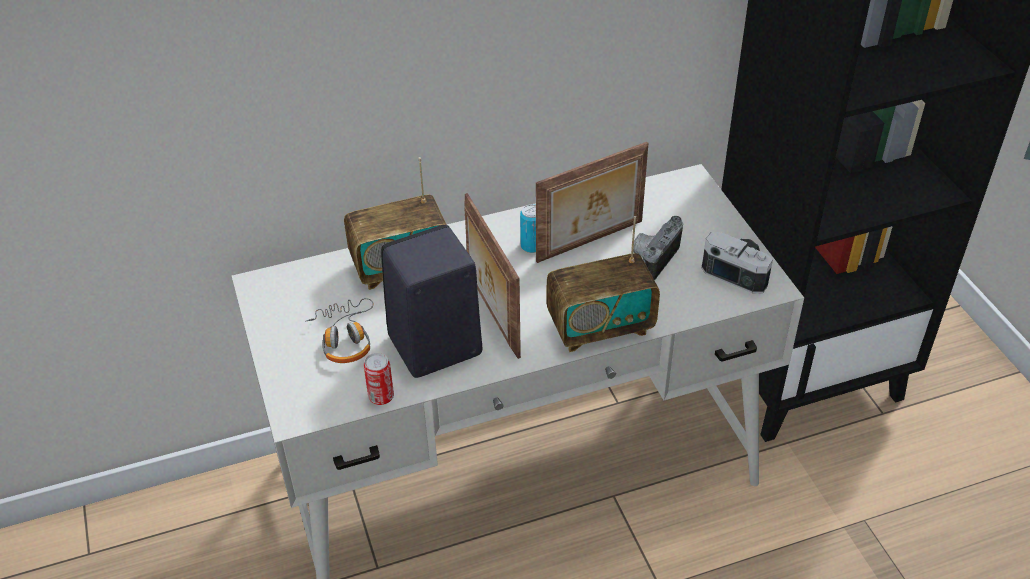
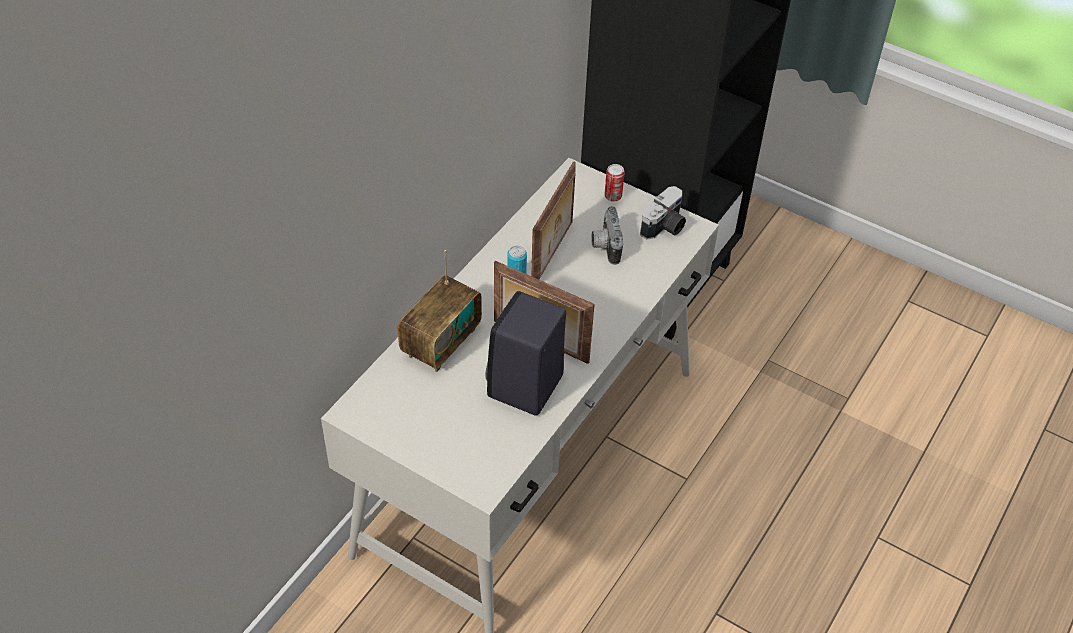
camera: 40 degrees left, 5 degrees up
(345, 338) = (459, 416): headphones -> none
(381, 397) = (527, 441): can -> can (613, 196)
(600, 327) = (618, 313): radio -> none
(738, 272) = (665, 227): camera -> camera turned 135 degrees clockwise

